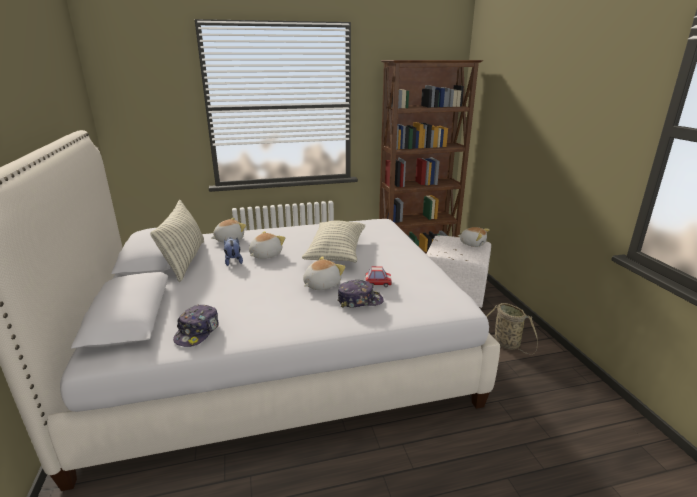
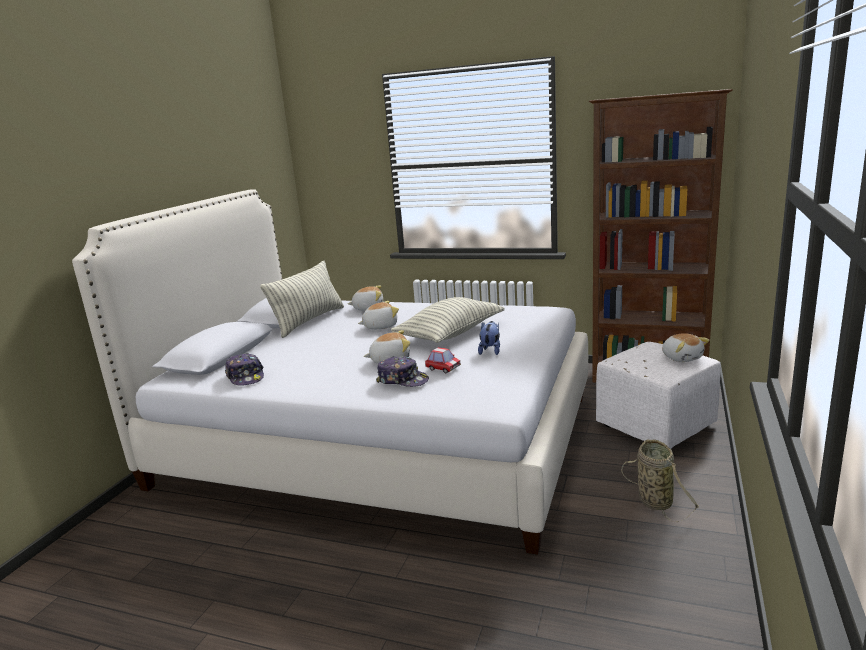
camera: 35 degrees right, 5 degrees down
(198, 332) = (246, 377): cap -> cap turned 75 degrees counterclockwise
(233, 261) = (346, 327): plush toy -> plush toy (490, 351)

